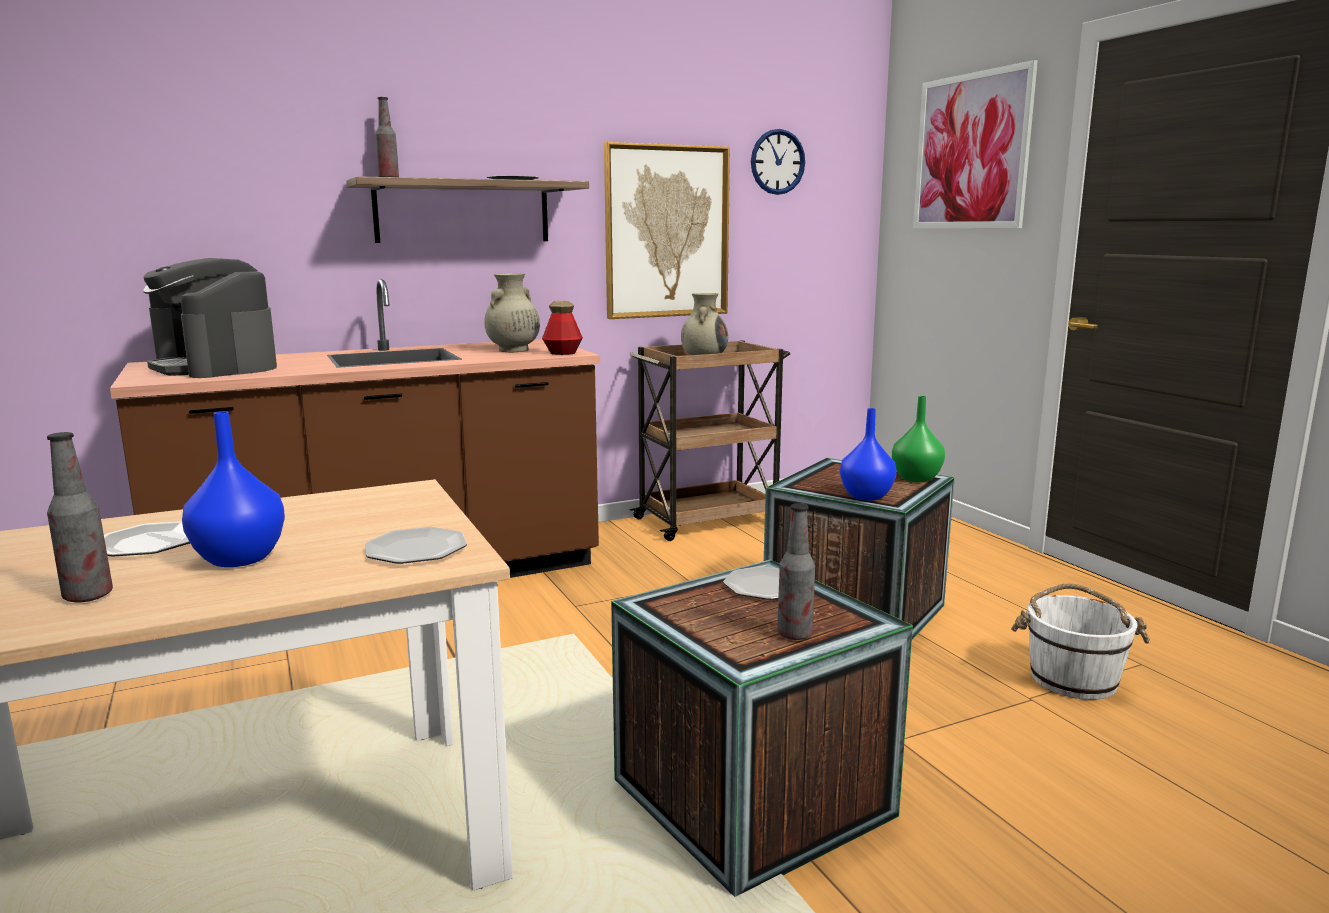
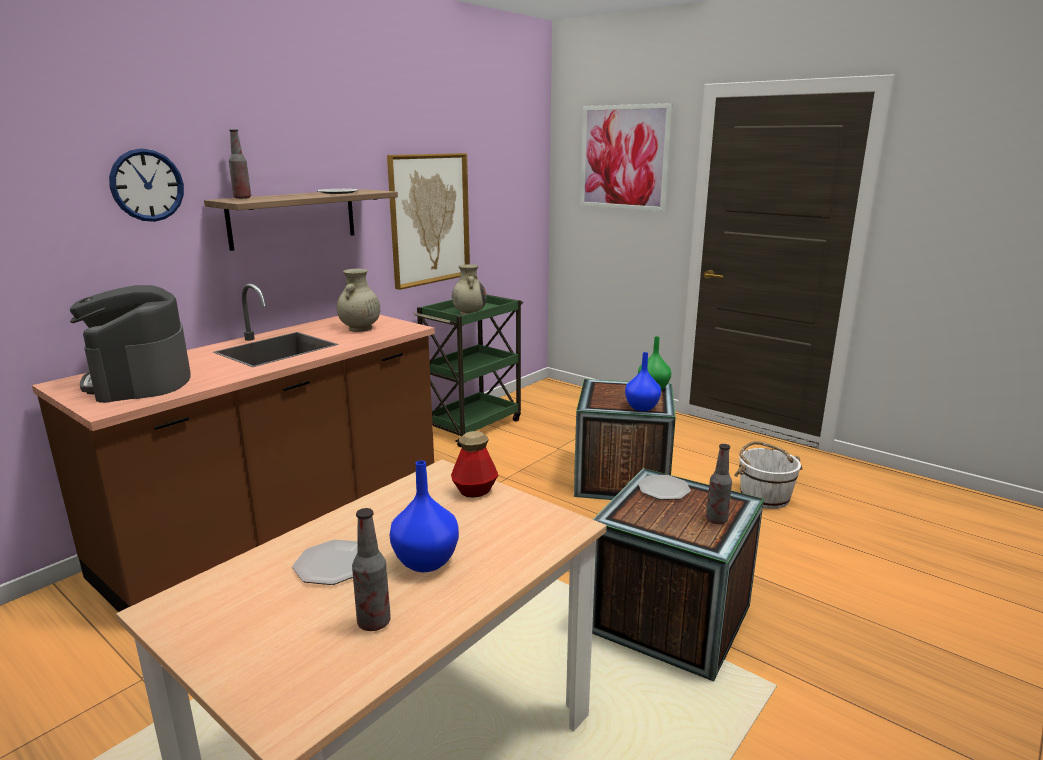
camera: 25 degrees left, 5 degrees up
(216, 367) = (140, 380): coffee machine -> coffee machine turned 45 degrees clockwise
(417, 549) = (531, 524): plate -> none
(562, 353) = (404, 328): bottle -> bottle (475, 491)
(708, 520) = (473, 425): brown cart -> green cart
(777, 162) = (493, 161): wall clock -> wall clock (147, 185)

